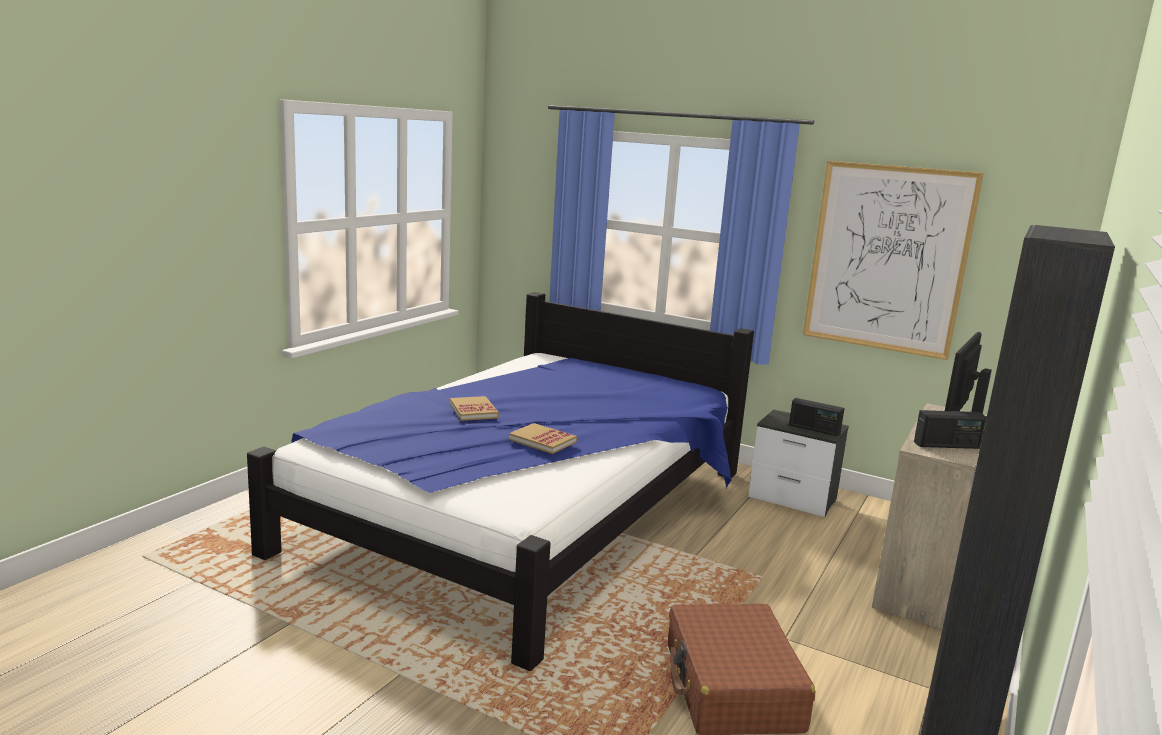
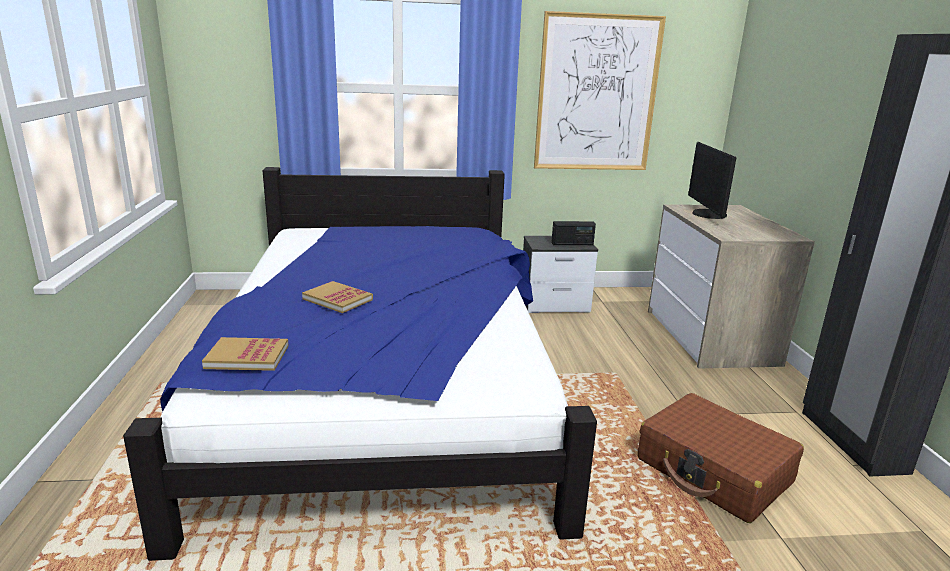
camera: 35 degrees left, 5 degrees up
(542, 441) = (448, 310): book -> book (247, 357)
(946, 445) = (733, 230): radio -> none

